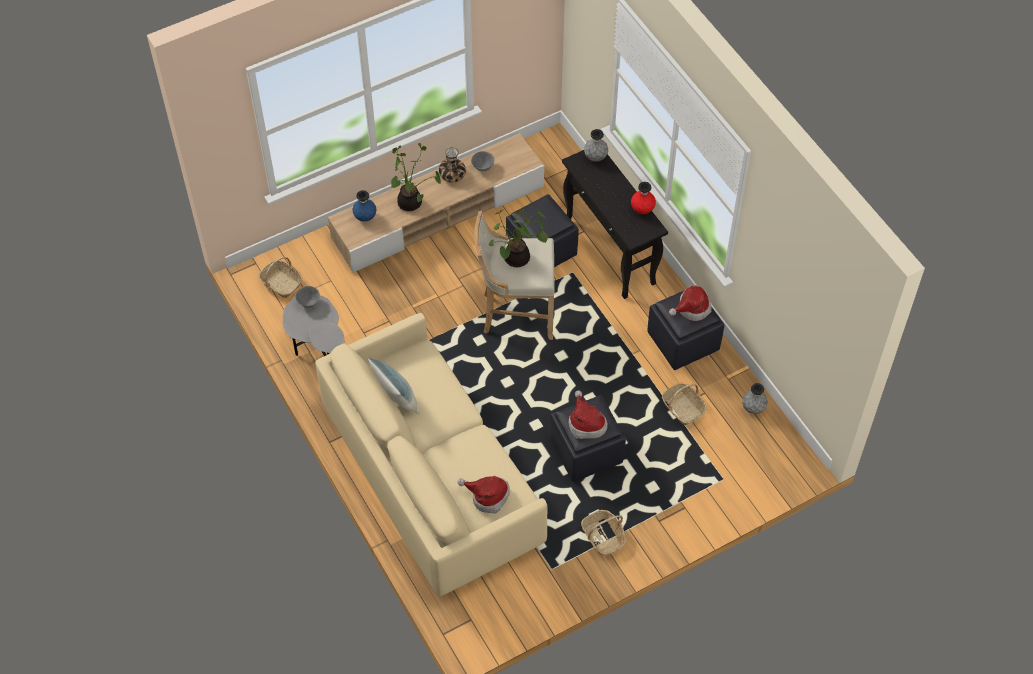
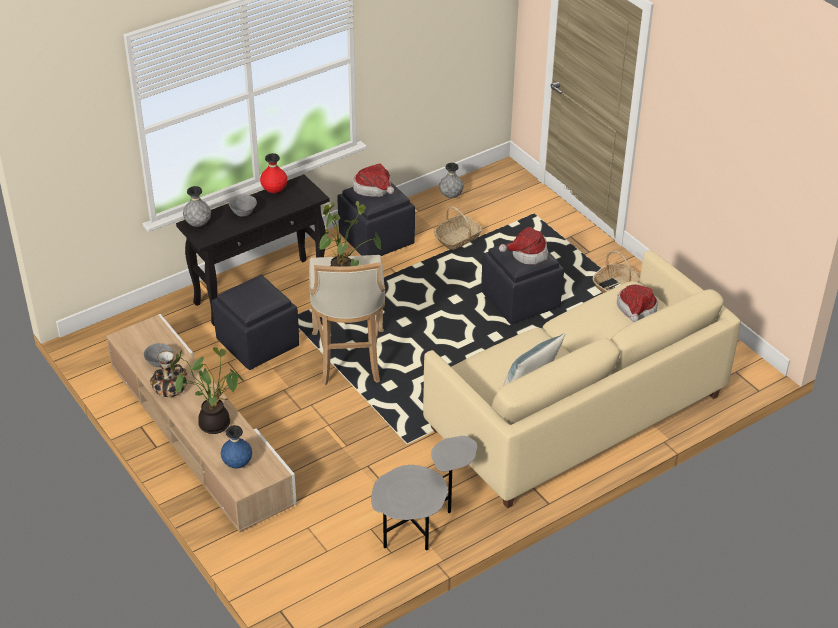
camera: 95 degrees left, 15 degrees down
(281, 283) = (313, 578): basket -> none
(308, 303) = (387, 495): grey bowl -> grey bowl (244, 213)

